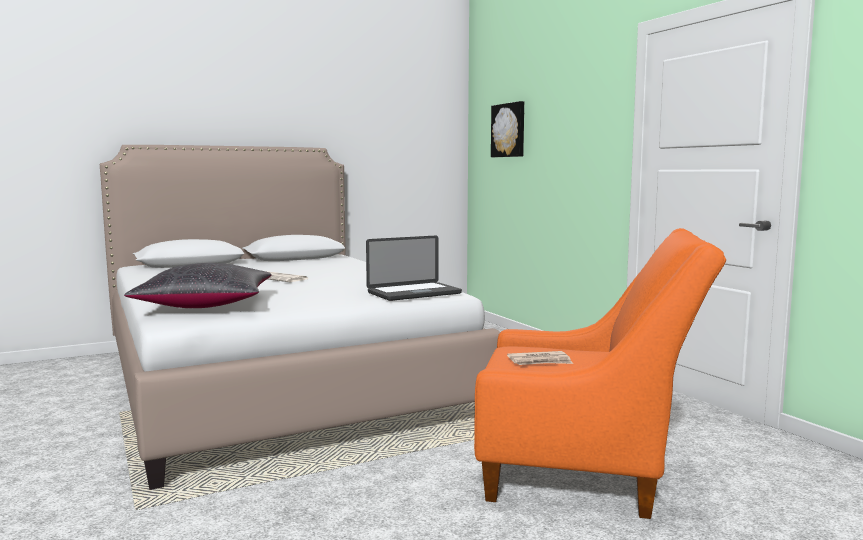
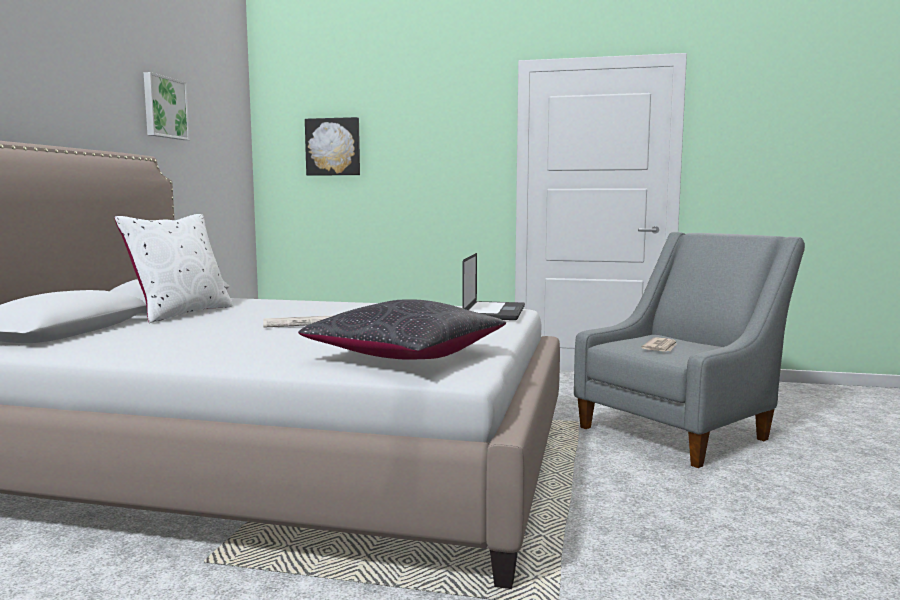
camera: 50 degrees left, 0 degrees up
(274, 263) = (180, 313): none -> white pillow
(352, 110) = (164, 107): none -> picture
(586, 472) = (680, 430): orange armchair -> grey armchair

